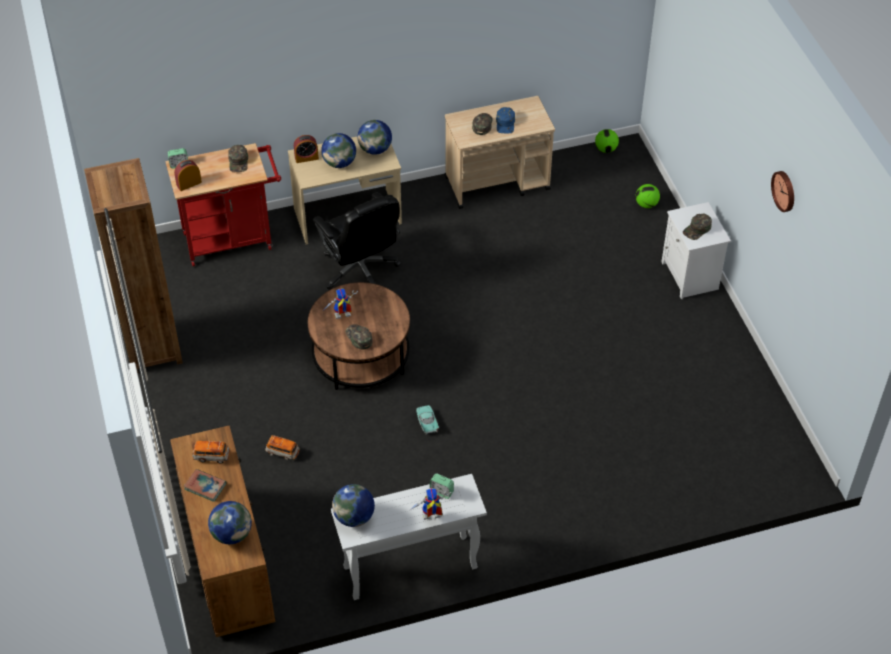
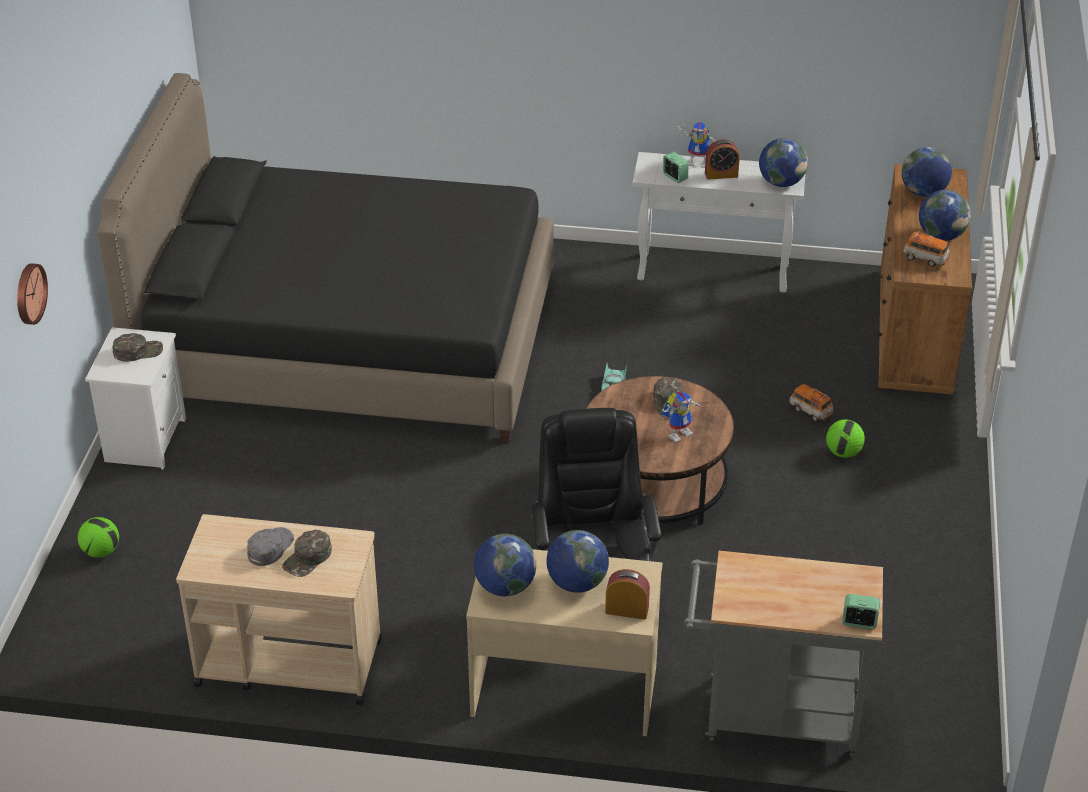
camera: 155 degrees left, 10 degrees down
(152, 346) = (951, 589): brown bookcase -> none
(189, 183) = (852, 583): alarm clock -> alarm clock (721, 174)
(205, 486) = (941, 236): book -> globe
(233, 239) = (771, 716): red cart -> grey cart
(238, 162) = (754, 594): green cap -> none
(341, 317) = (679, 432): toy robot -> toy robot turned 45 degrees counterclockwise
(505, 123) = (270, 547): blue cap -> grey cap
(606, 149) = (70, 660): football -> football (843, 453)
(631, 396) = (349, 341): none -> black bed
(784, 191) = (107, 113): wall clock -> wall clock (28, 293)

